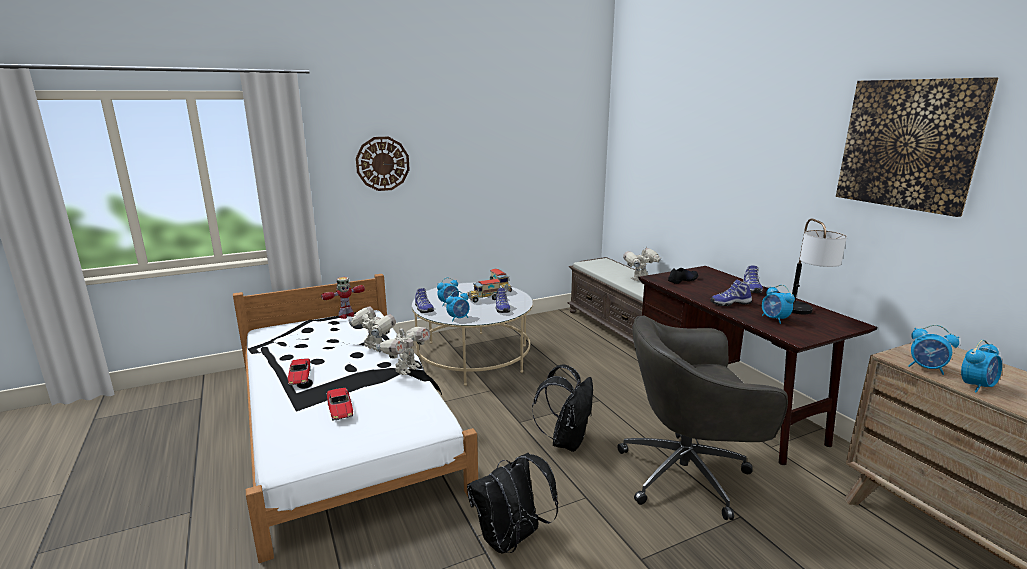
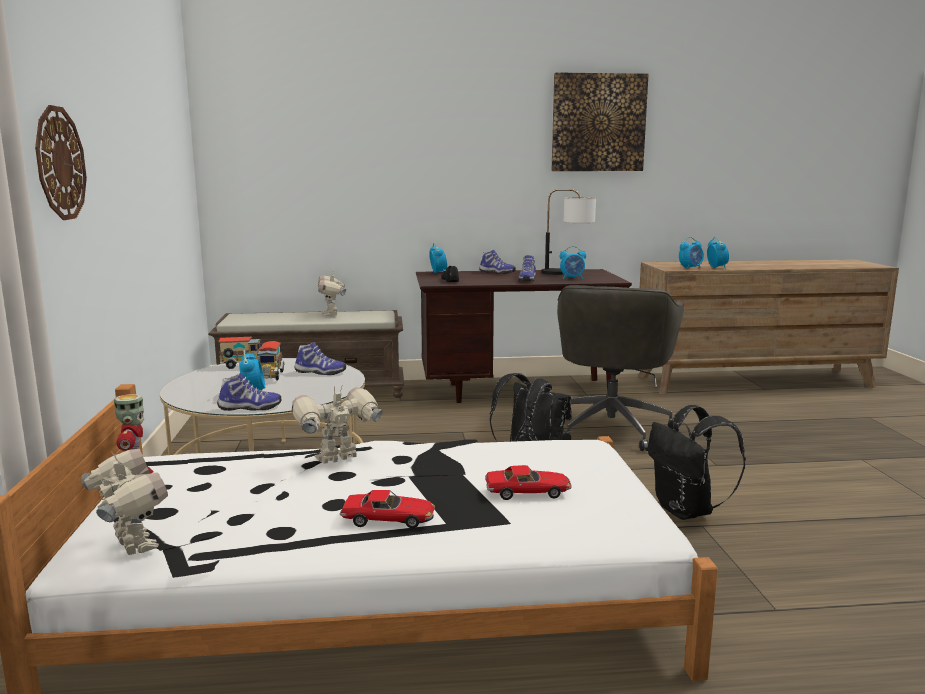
camera: 70 degrees left, 5 degrees down
(406, 369) = (436, 446): toy robot -> toy robot (132, 545)
(458, 318) = (323, 394): alarm clock -> alarm clock (438, 273)

